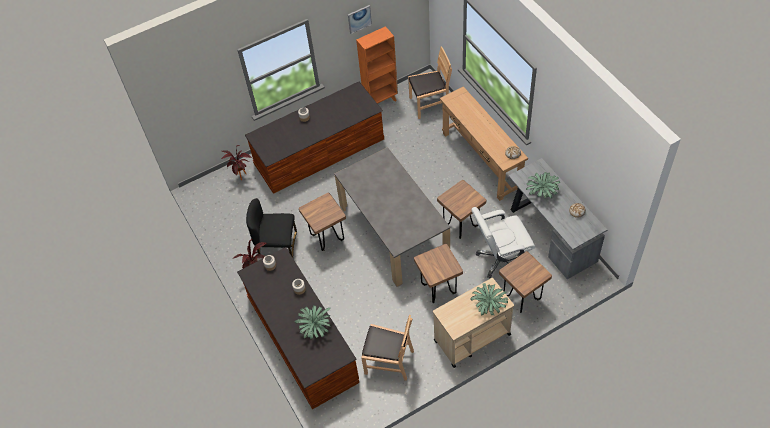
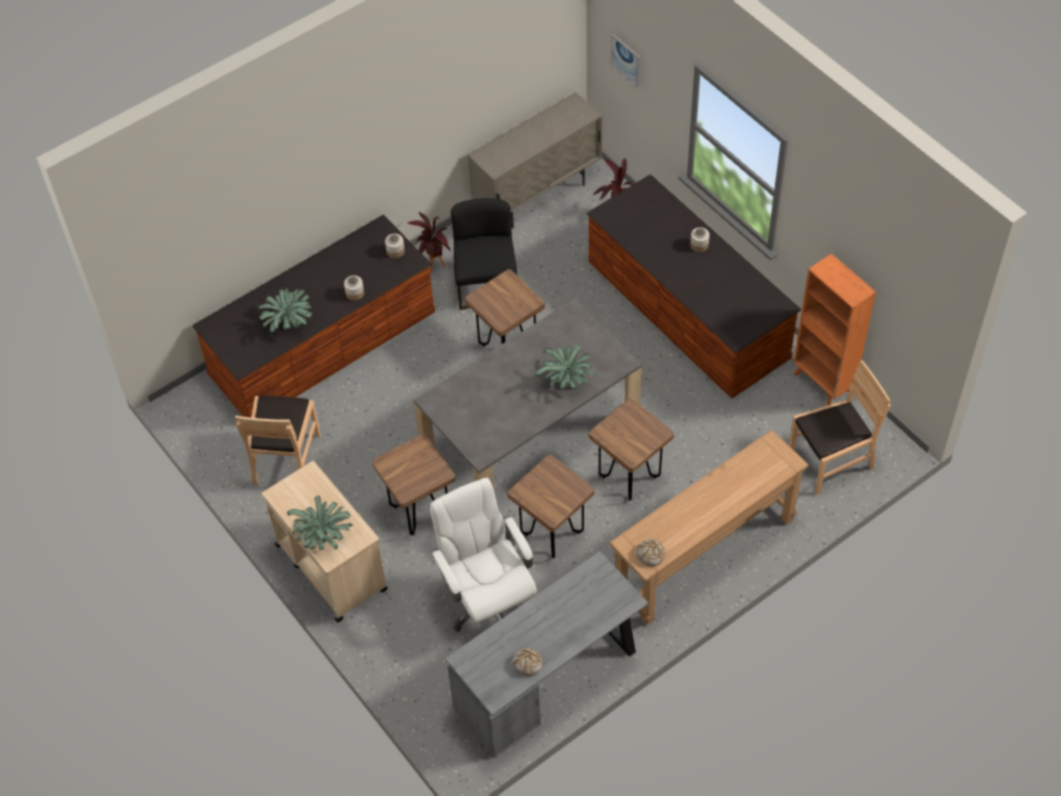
camera: 80 degrees right, 0 degrees up
(214, 214) = (537, 195): none -> beige cabinet
(359, 19) = (850, 234): picture -> picture (626, 60)
(430, 104) = (831, 460): brown chair -> brown chair turned 90 degrees counterclockwise
(522, 298) = (410, 636): brown stool -> brown stool (629, 477)
(542, 192) = (565, 605): potted plant -> potted plant (567, 379)

